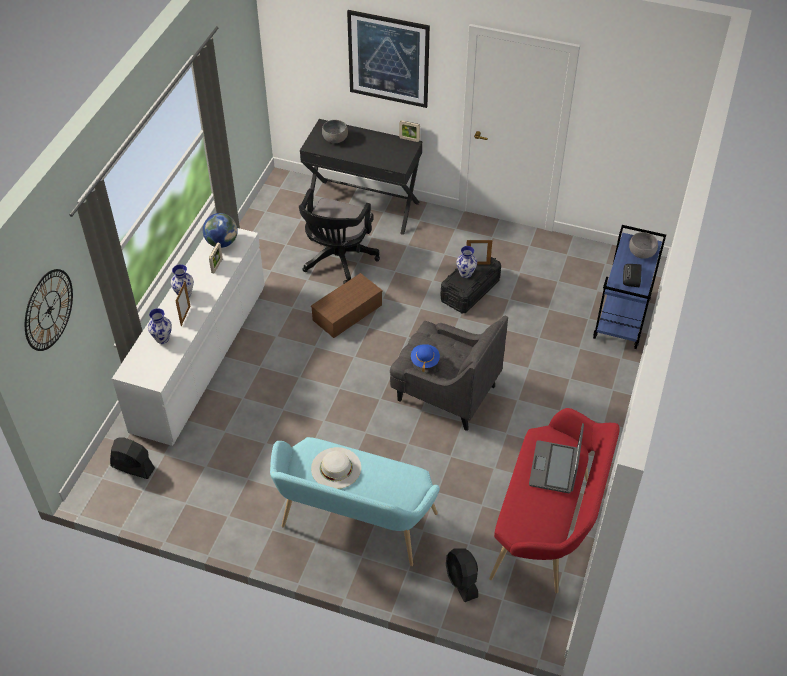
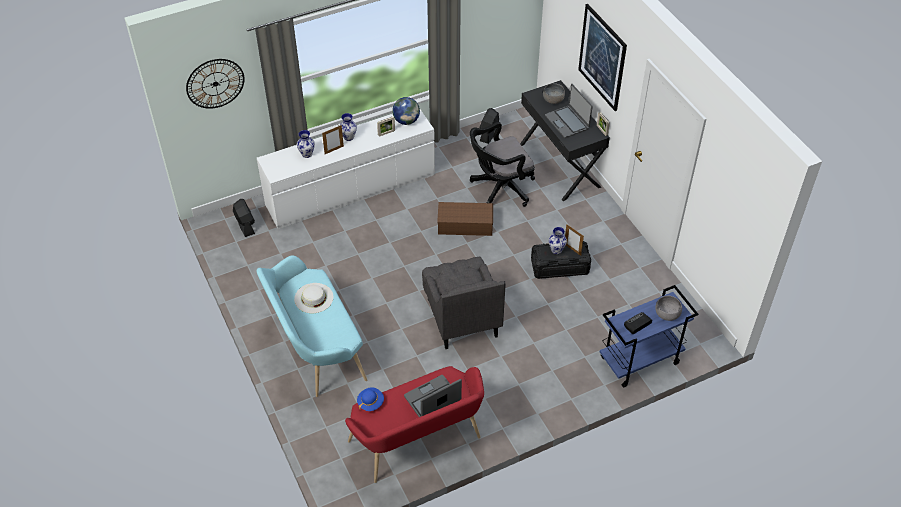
camera: 45 degrees right, 0 degrees up
(372, 150) = (567, 122): none -> laptop
(424, 360) = (444, 278): blue hat -> blue hat (370, 403)
(461, 581) = (332, 428): black fan -> black fan (489, 133)

